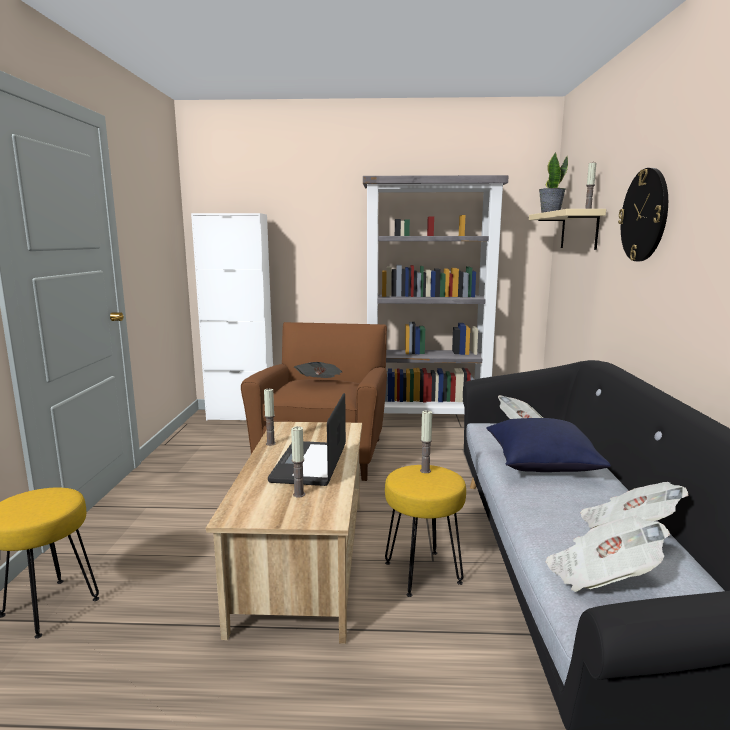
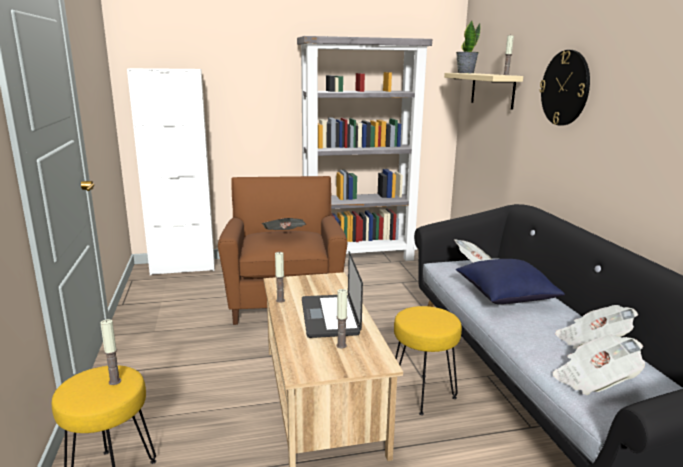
camera: 15 degrees left, 5 degrees up
(425, 471) = (424, 312): candle -> candle (115, 381)

